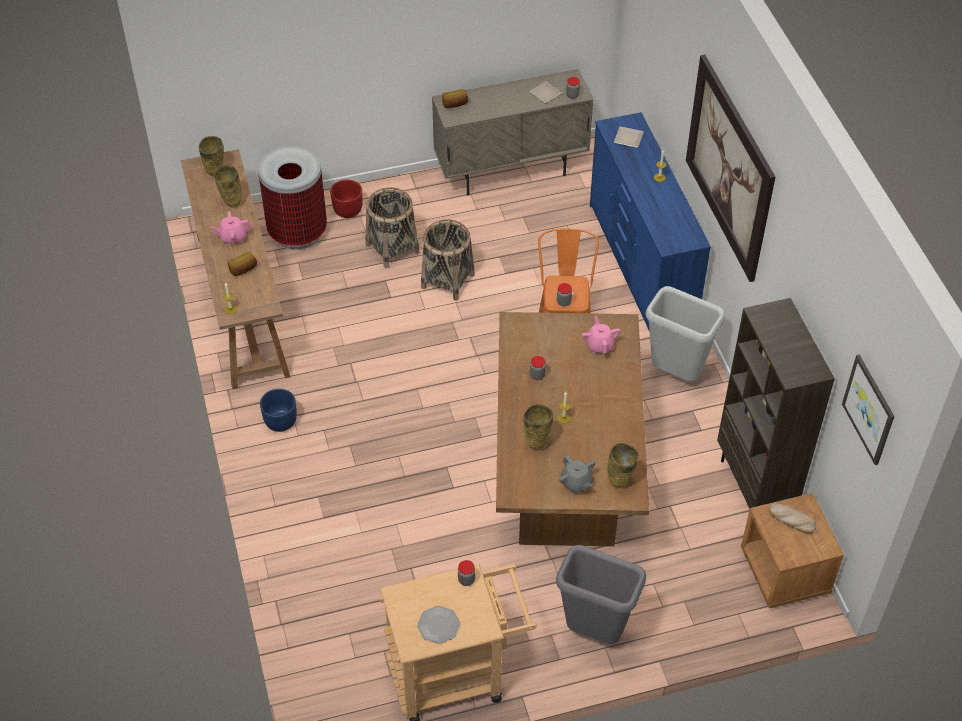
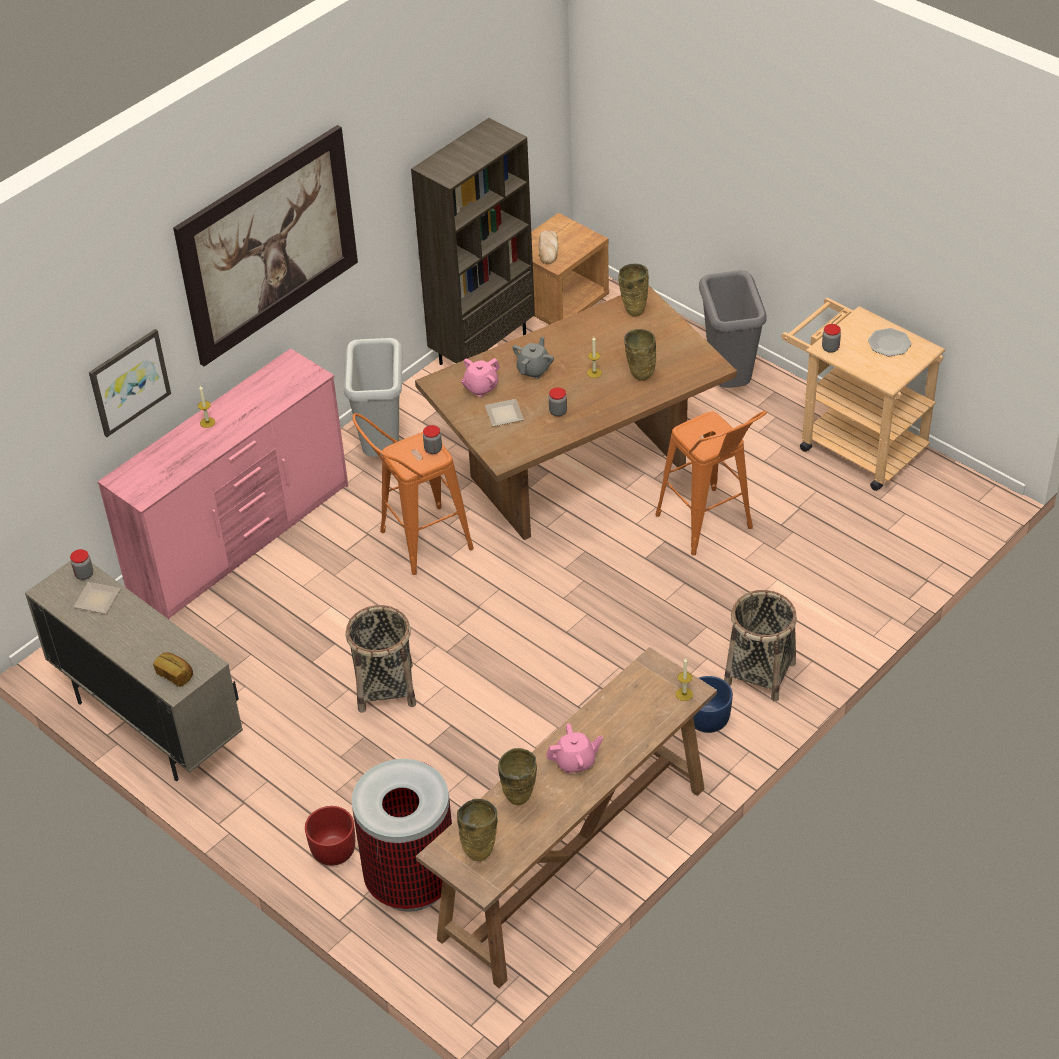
camera: 120 degrees left, 5 degrees down
(232, 237) = (575, 762): pink teapot -> pink teapot turned 60 degrees counterclockwise
(243, 269) = (616, 719): bread -> none
(392, 248) = (370, 767): basket -> basket (760, 673)
(444, 521) = (709, 528): none -> orange stool
(576, 483) = (661, 335): grey teapot -> grey teapot (534, 370)
(629, 138) = (153, 471): plate -> plate (502, 414)
(640, 266) = (241, 538): blue dresser -> pink dresser
(869, 409) = (527, 66): picture -> picture (129, 382)

